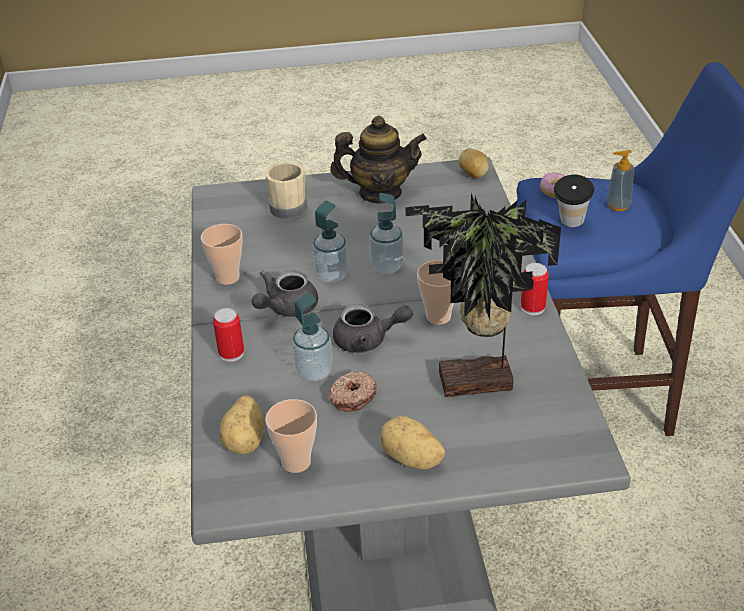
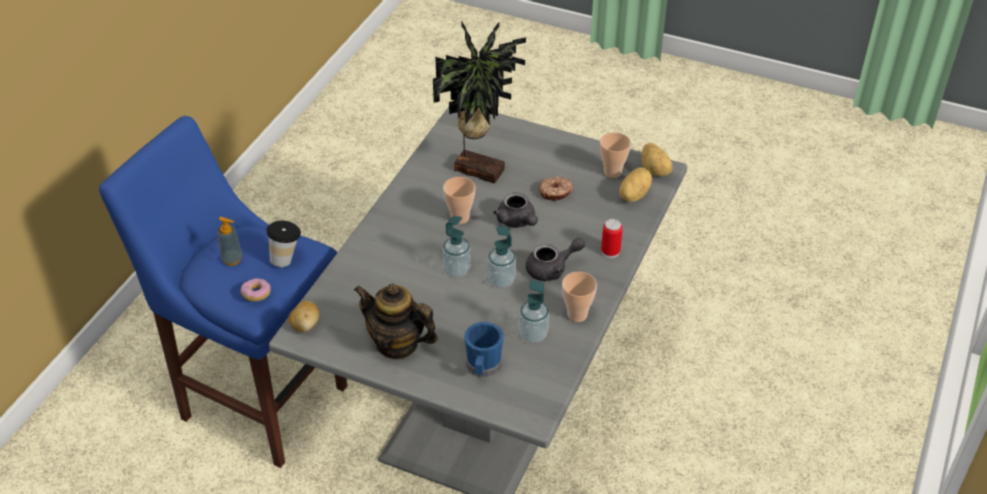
camera: 150 degrees left, 5 degrees up
(287, 206) = (483, 367): beige mug -> blue mug
(314, 372) = (566, 216): soap dispenser -> soap dispenser (533, 335)
(368, 340) = (517, 222): grey teapot -> grey teapot turned 150 degrees counterclockwise
(411, 459) = (551, 149): potato -> potato (655, 170)
(532, 308) = (397, 197): can -> none

